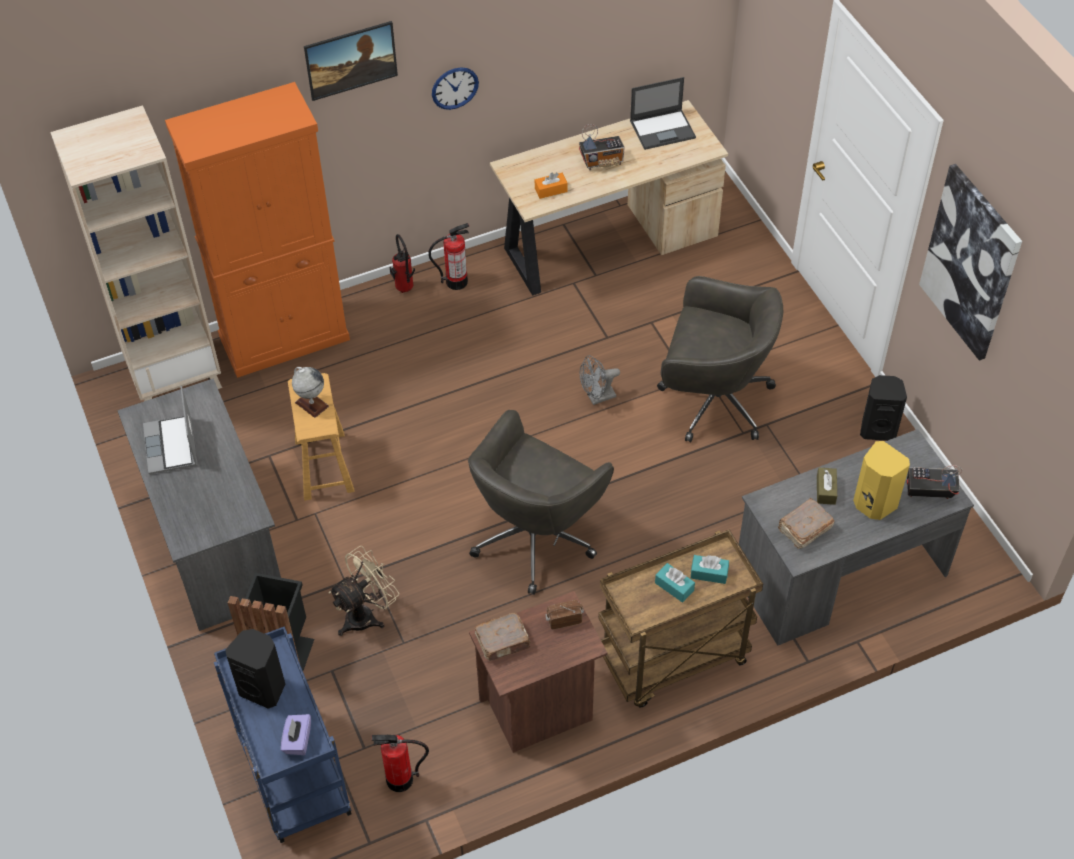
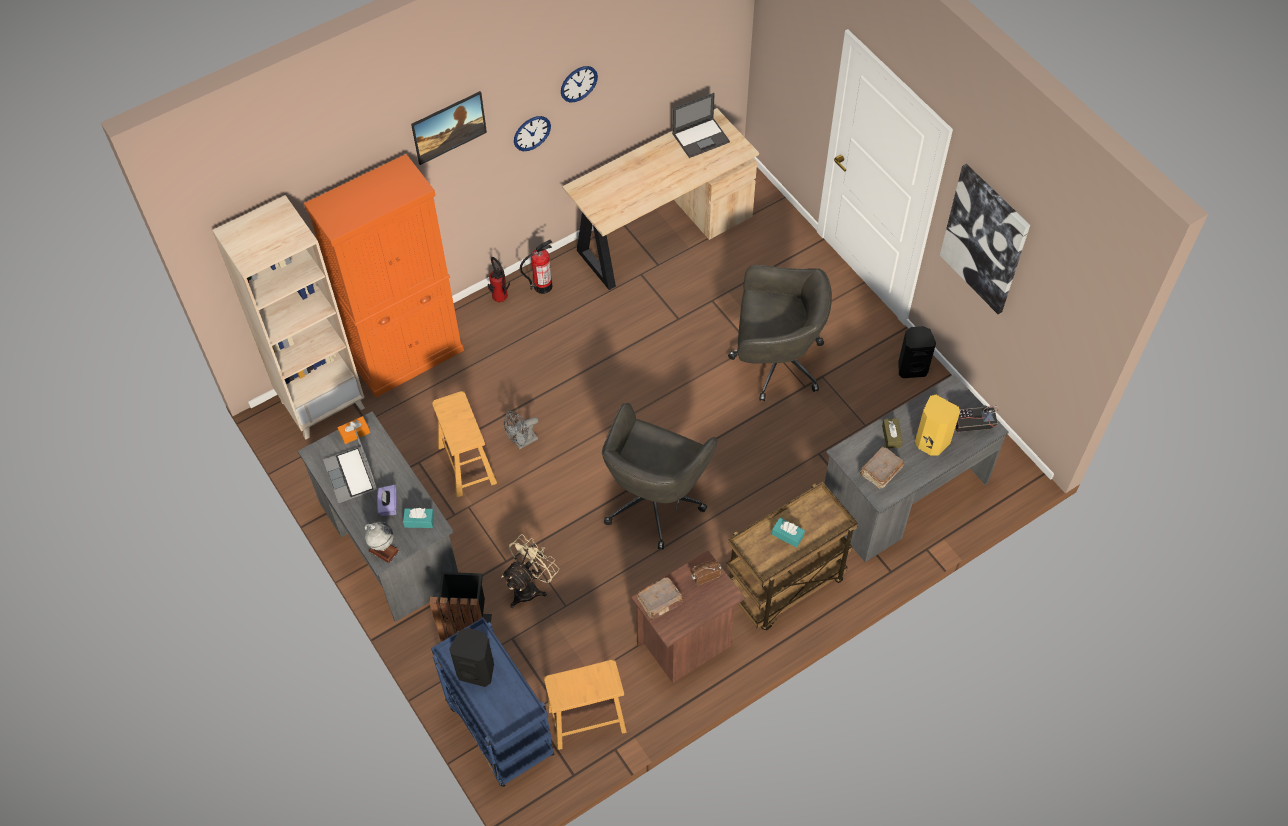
camera: 10 degrees left, 5 degrees up
(297, 740) = (514, 709): purple tissue box -> purple tissue box (388, 505)
(311, 404) = (457, 420): globe -> globe (383, 550)
(400, 780) = (587, 720): fire extinguisher -> brown stool
(515, 35) = (578, 83): none -> wall clock
(551, 190) = (619, 205): orange tissue box -> orange tissue box (354, 433)
(597, 398) = (681, 373): grey fan -> grey fan (522, 442)
(602, 162) = (656, 173): radio -> none
(709, 573) = (813, 520): turquoise tissue box -> turquoise tissue box (419, 521)

